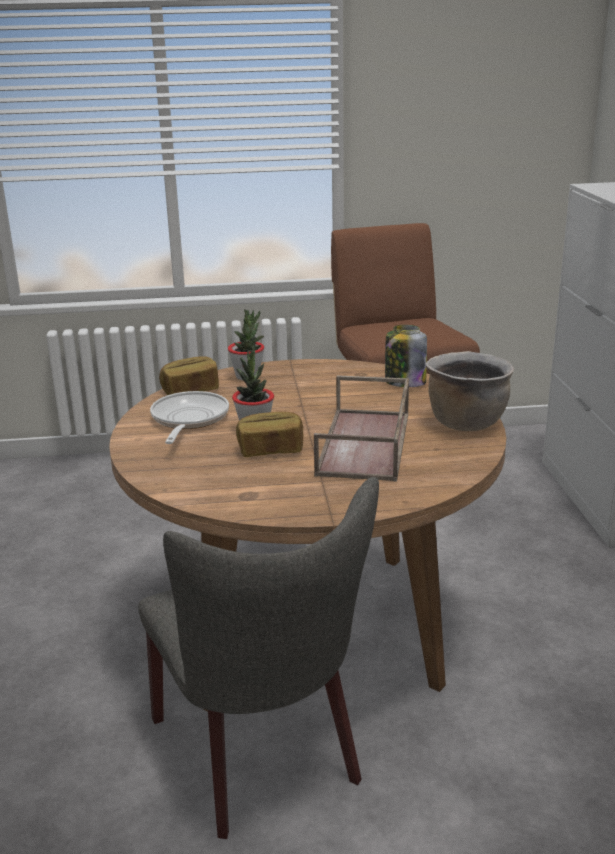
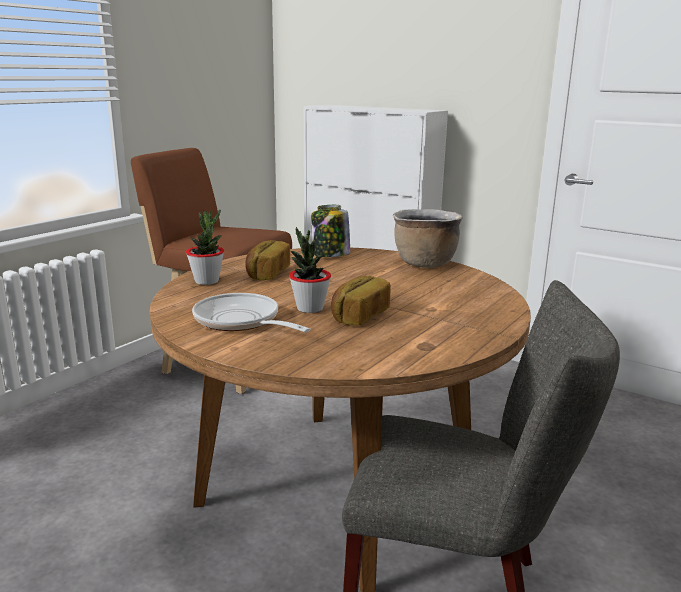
camera: 50 degrees left, 5 degrees down
(190, 390) = (183, 303): bread -> bread (267, 273)
(366, 444) = (406, 291): brown tray -> none

